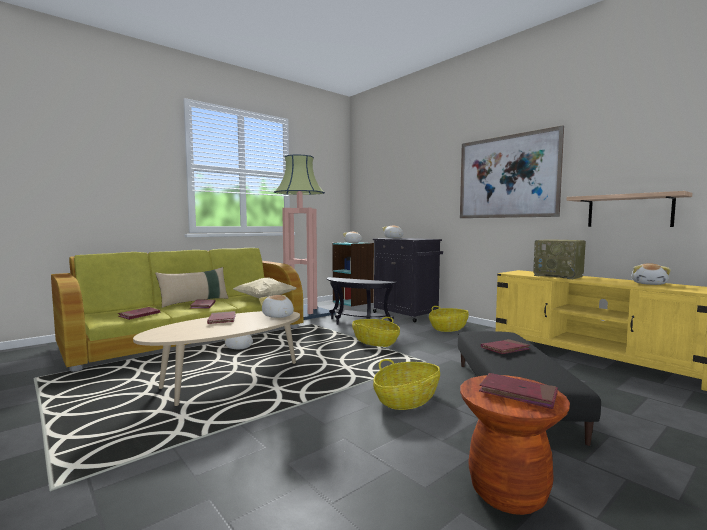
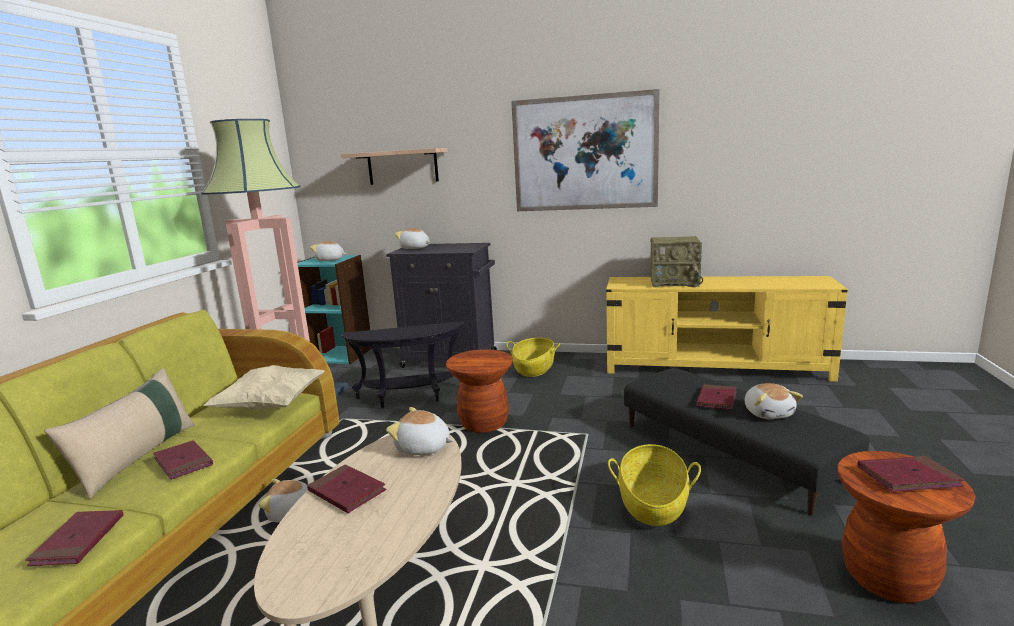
camera: 35 degrees left, 10 degrees up
(375, 342) = (484, 423): basket -> brown stool
(629, 211) = (736, 199): shelf -> shelf (402, 167)
(649, 284) = (770, 281): plush toy -> plush toy (768, 413)

